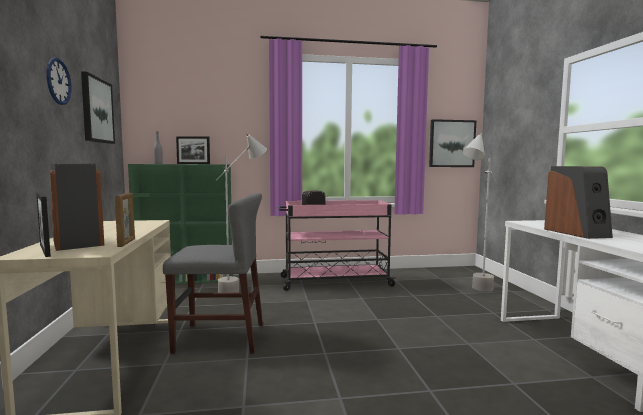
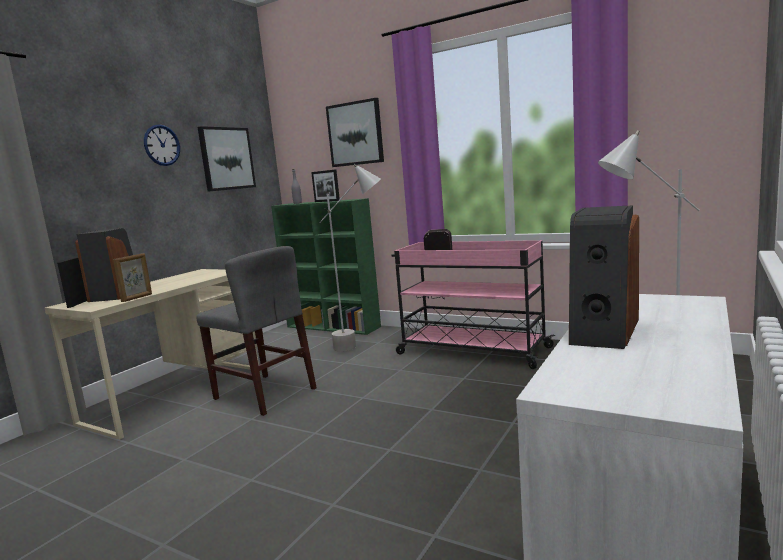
camera: 40 degrees right, 5 degrees up
(451, 143) = (690, 137): picture -> picture (355, 133)

